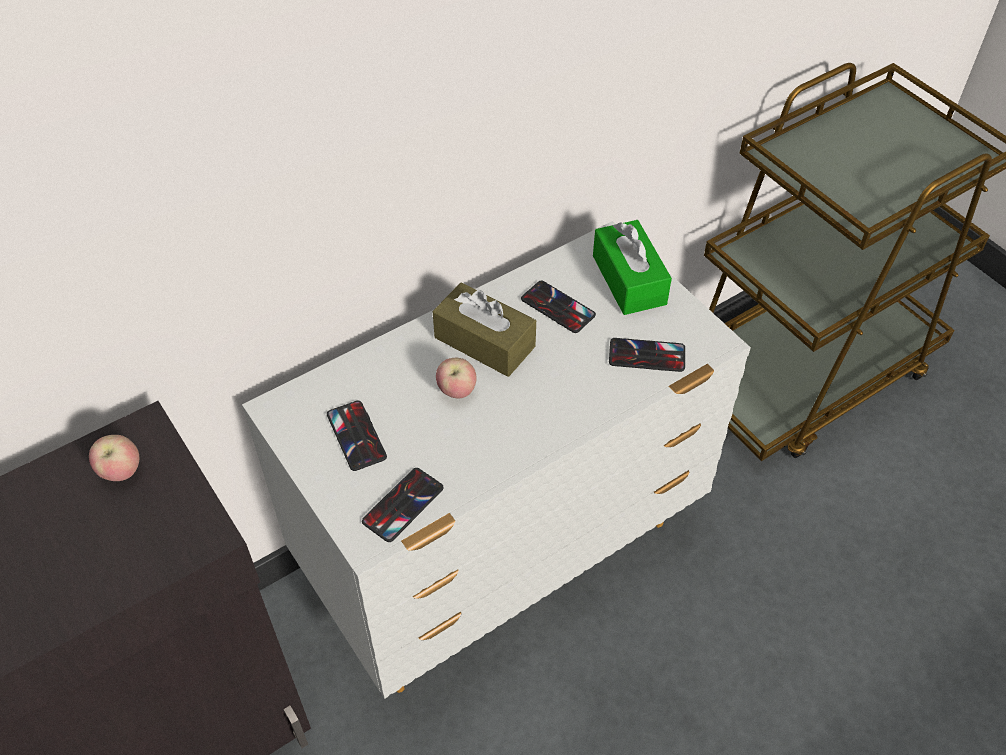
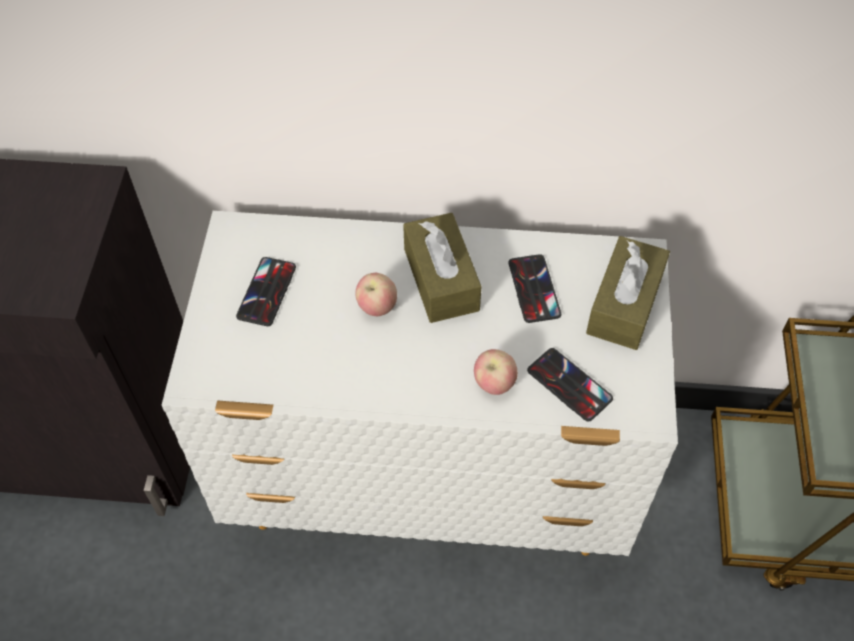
camera: 40 degrees right, 5 degrees up
(121, 472) = (51, 206): apple -> apple (494, 384)
(403, 505) = (245, 372): phone -> none
(629, 280) = (624, 304): green tissue box -> brown tissue box

